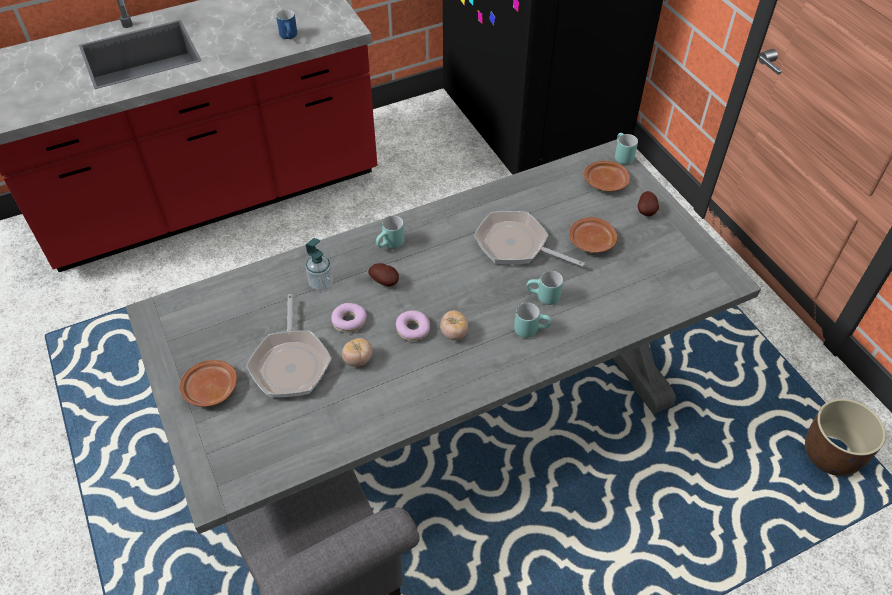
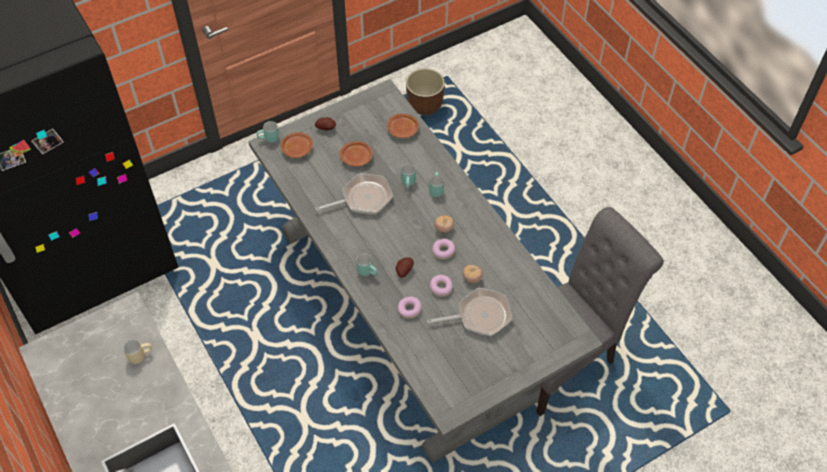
camera: 95 degrees left, 5 degrees up
(210, 389) = (507, 359): brown plate -> brown plate (403, 130)
(290, 37) = (140, 354): blue mug -> beige mug
(321, 284) = (409, 309): soap dispenser -> donut
(516, 245) = (363, 198): frying pan -> frying pan turned 135 degrees counterclockwise

